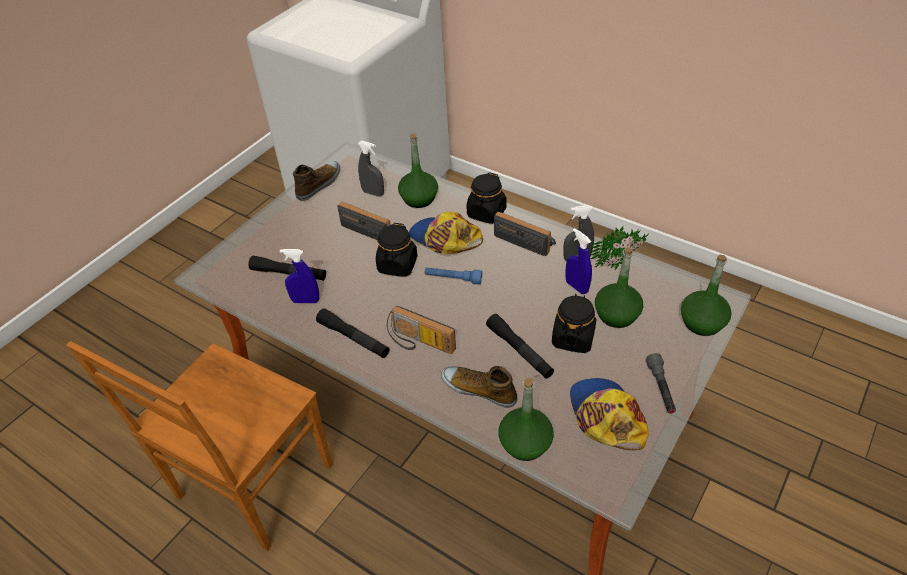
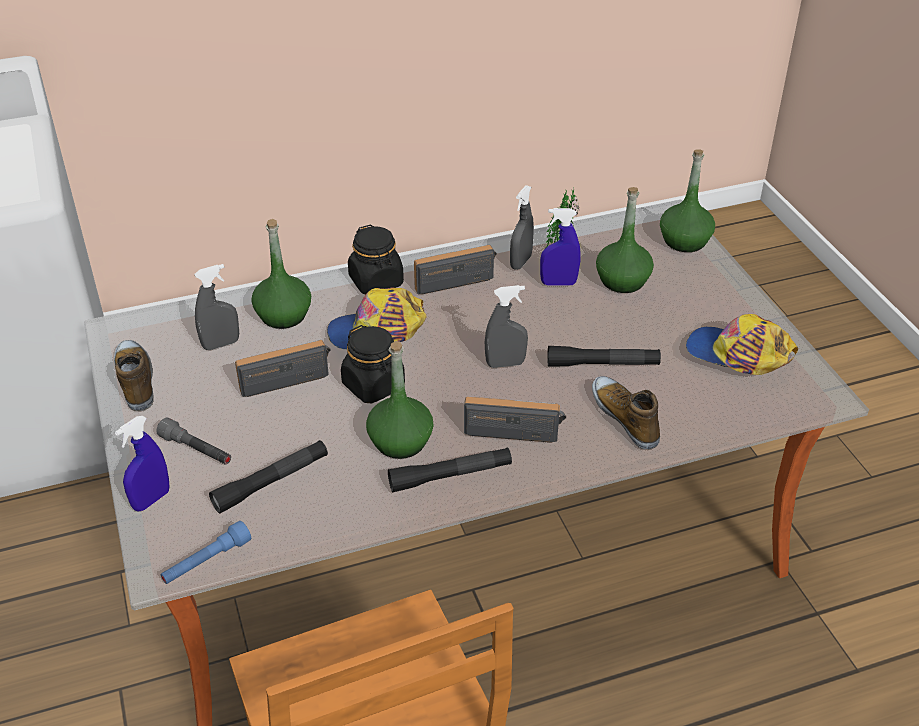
camera: 55 degrees left, 5 degrees down
(305, 301) = (339, 488): blue spray bottle -> blue spray bottle (151, 500)
(419, 343) = (515, 428): radio -> radio turned 150 degrees counterclockwise
(453, 279) = (448, 356): blue flashlight -> blue flashlight (206, 561)
(472, 306) = (505, 364): none -> grey spray bottle
(479, 389) = (625, 417): shoe -> shoe turned 90 degrees clockwise
(525, 443) = (723, 422): green bottle -> green bottle (400, 442)
(573, 338) = (622, 322): black jar -> none
(661, 388) = (736, 306): grey flashlight -> grey flashlight (196, 450)

